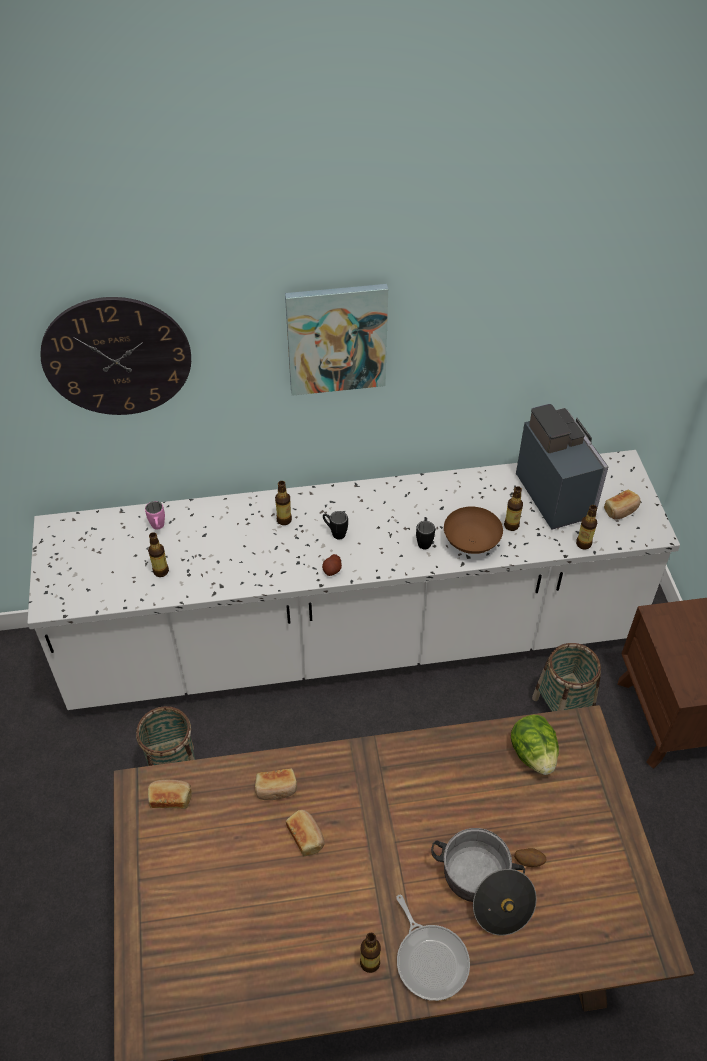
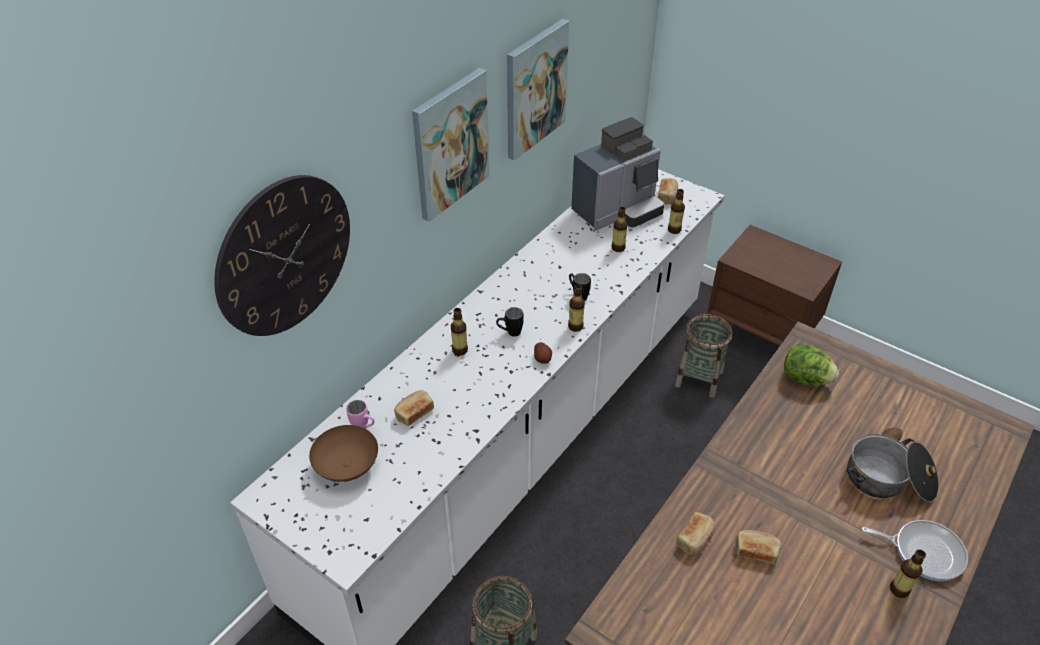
camera: 45 degrees left, 5 degrees down
(161, 571) = (412, 457): bottle -> bottle (575, 326)
(170, 798) = (634, 616): bread -> bread (414, 413)
(472, 543) = (609, 275): brown bowl -> brown bowl (348, 466)
(475, 329) = (534, 89): none -> picture
(557, 493) = (618, 210): coffee machine -> coffee machine turned 120 degrees clockwise

